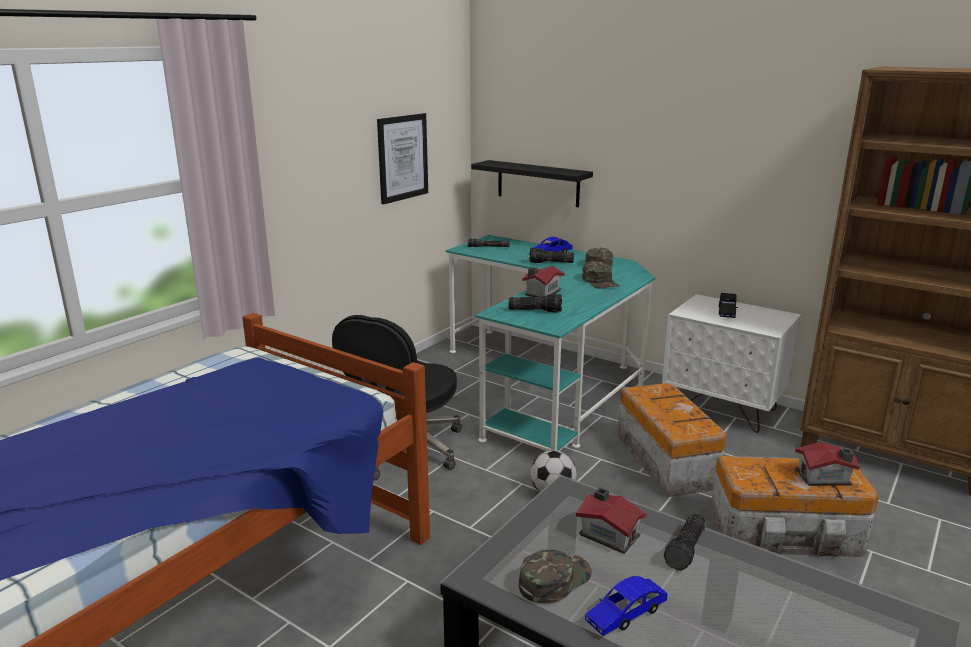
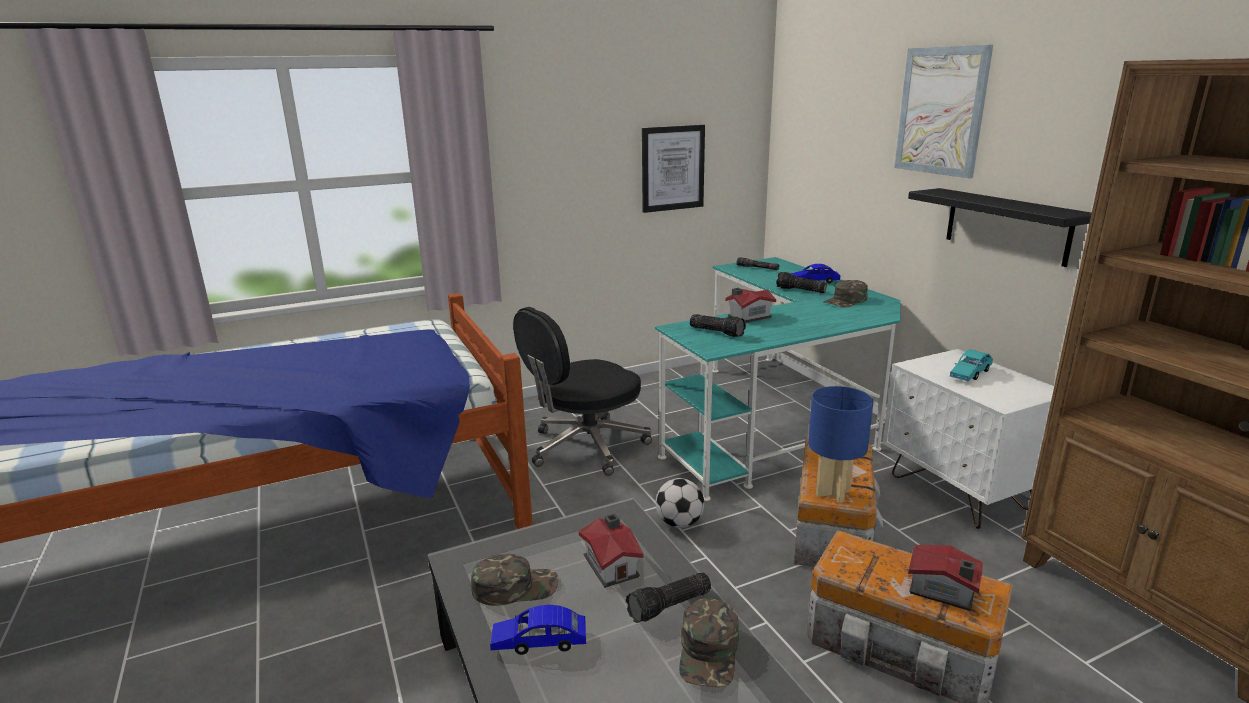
camera: 30 degrees right, 0 degrees up
(538, 183) = (820, 205): black shelf -> black shelf (1006, 226)
(600, 282) = (827, 316): green cap -> green cap (709, 652)
(662, 100) = (941, 111): none -> picture
(688, 428) = (832, 492): none -> blue table lamp
(726, 312) = (970, 374): black toy car -> turquoise toy car

